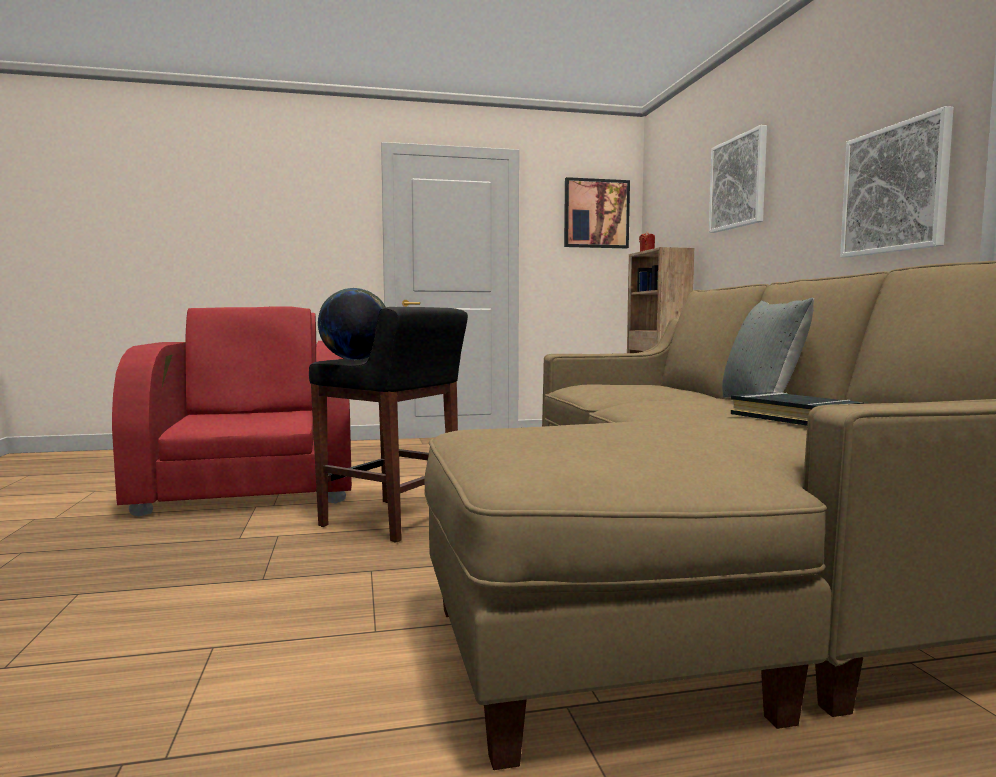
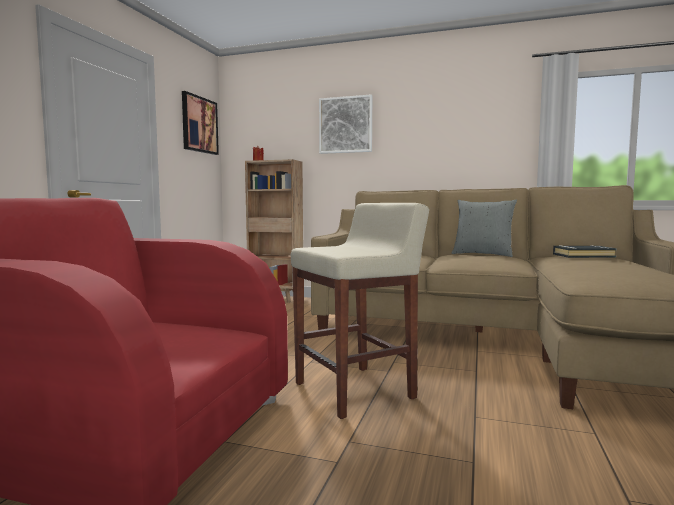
camera: 60 degrees left, 0 degrees up
(355, 360) = (361, 251): globe -> none
(392, 520) = (356, 390): black stool -> beige stool
(895, 189) = (474, 147): picture -> none

